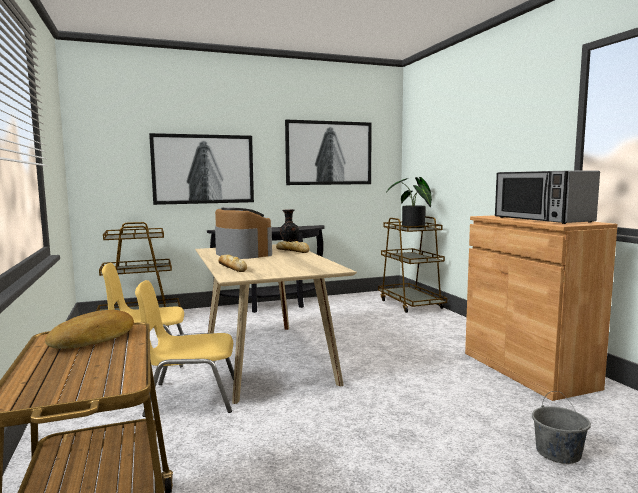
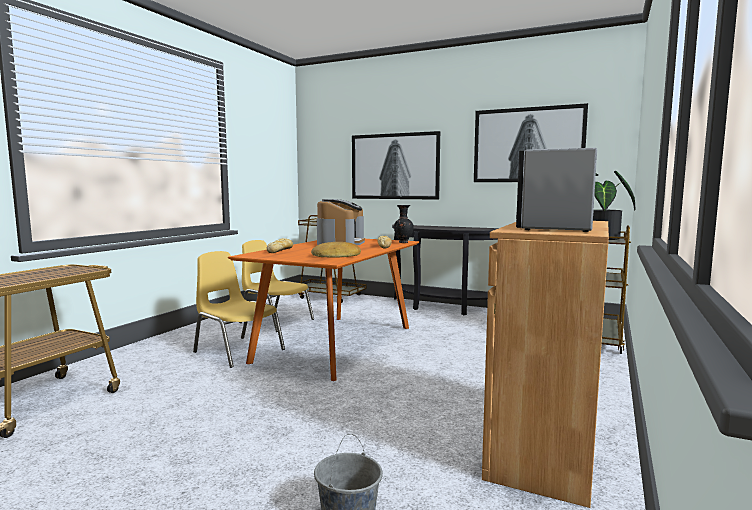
camera: 45 degrees right, 0 degrees up
(94, 338) = (67, 270): bread -> bread (337, 256)
(264, 358) = (335, 343): beige dining table -> orange dining table

